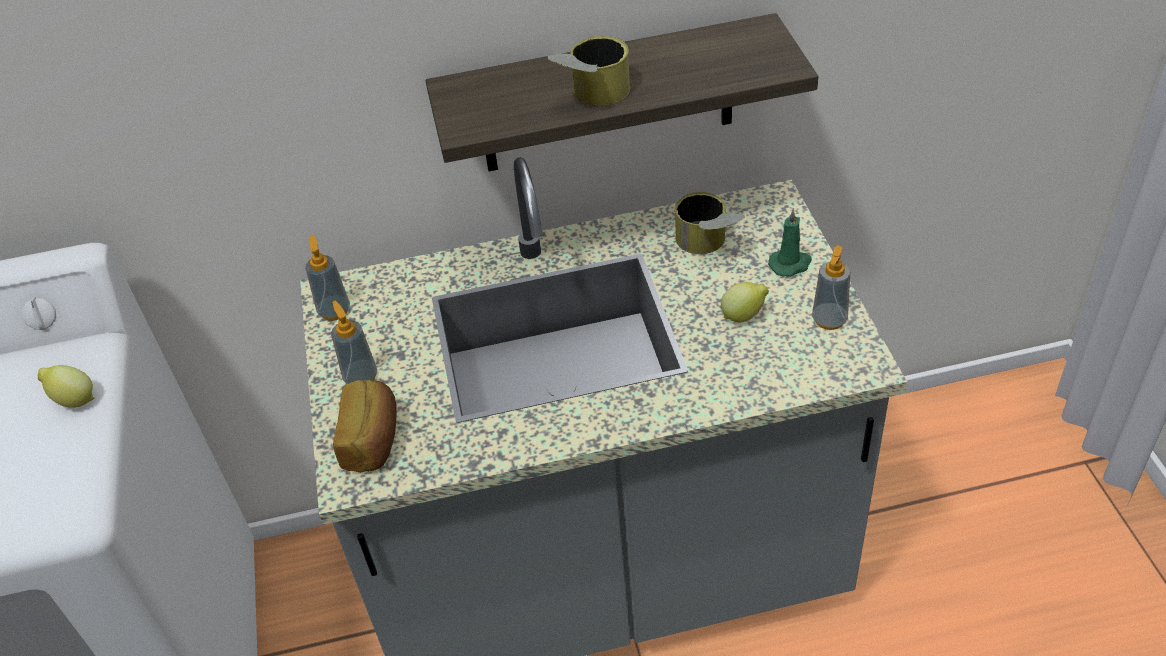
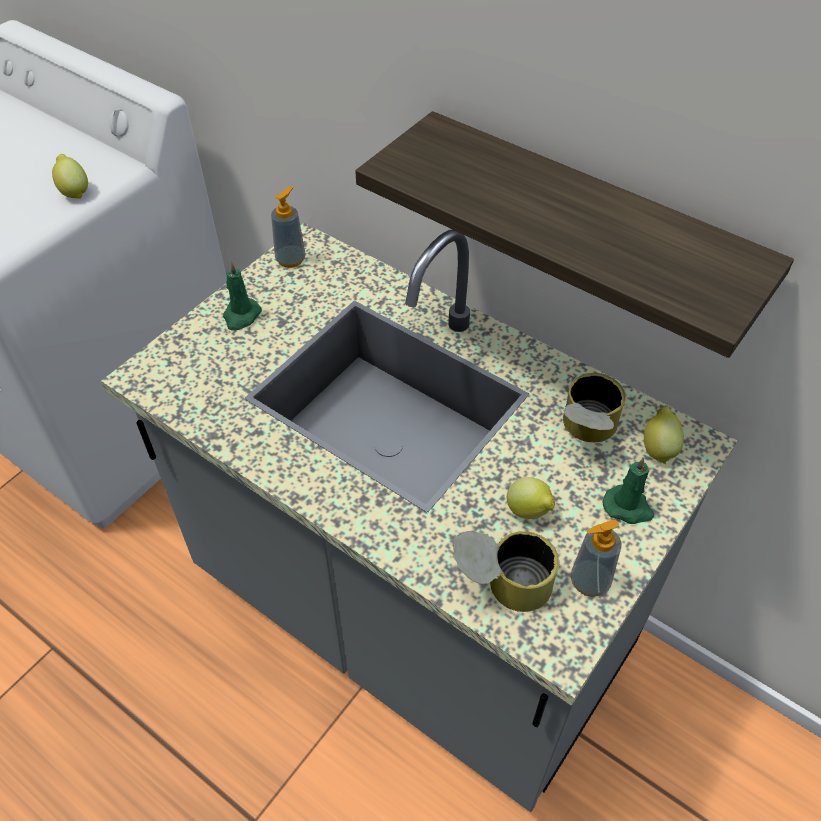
camera: 45 degrees right, 5 degrees up
(360, 377) = (241, 316): soap dispenser -> green candle
(373, 440) = (188, 363): bread -> none
(591, 98) = (513, 212): can -> can (501, 584)
(758, 219) = (658, 448): none -> lemon

